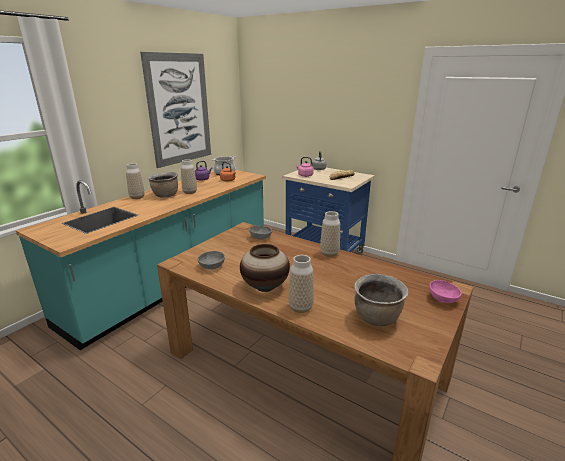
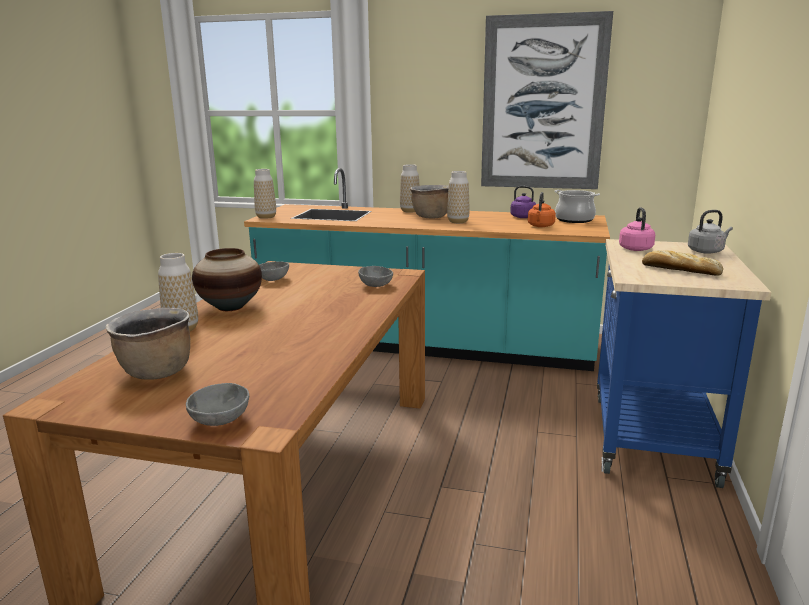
camera: 70 degrees right, 5 degrees down
(329, 253) = (350, 327): vase -> vase (266, 217)
(443, 299) = (220, 420): pink bowl -> grey bowl

